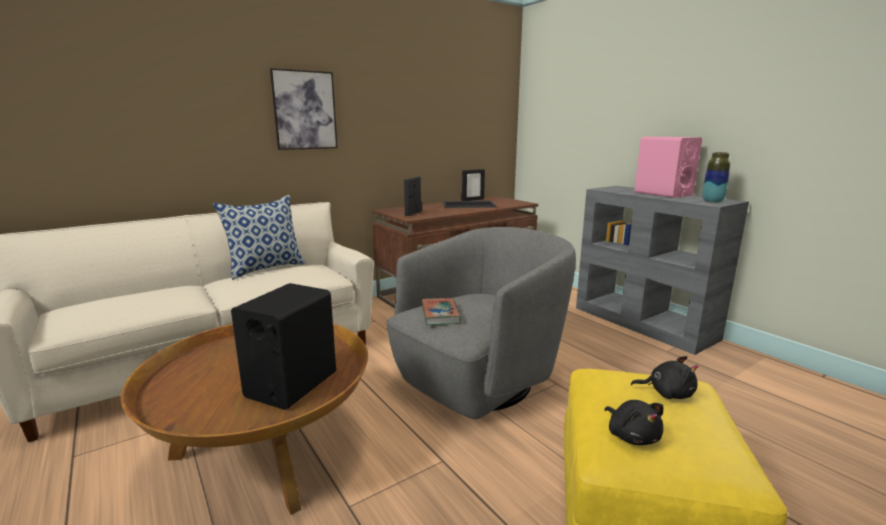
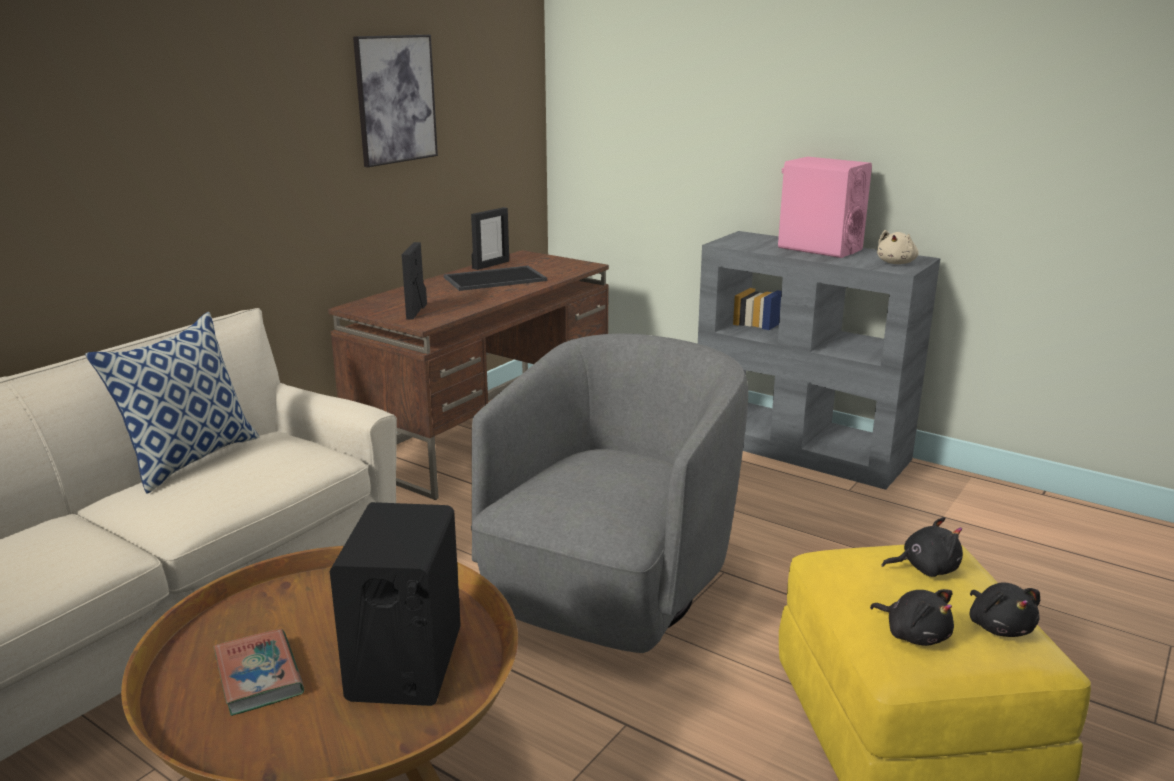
camera: 20 degrees left, 5 degrees up
(304, 110) = (198, 137): picture -> picture (395, 99)
(440, 315) = (568, 502): book -> book (259, 676)
(710, 446) = (999, 627): none -> black plush toy
(712, 201) = (896, 263): vase -> beige plush toy

